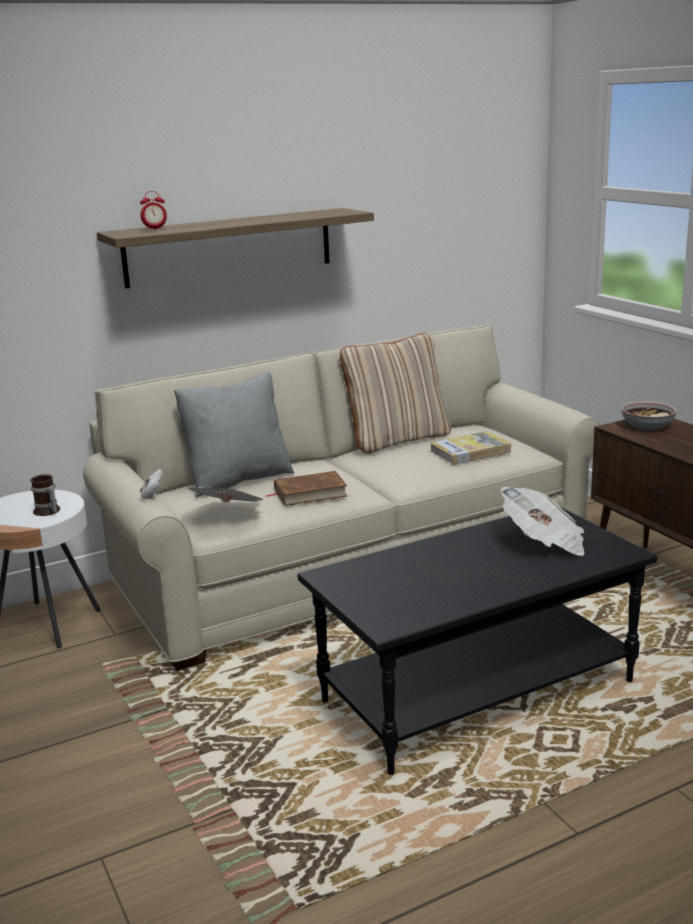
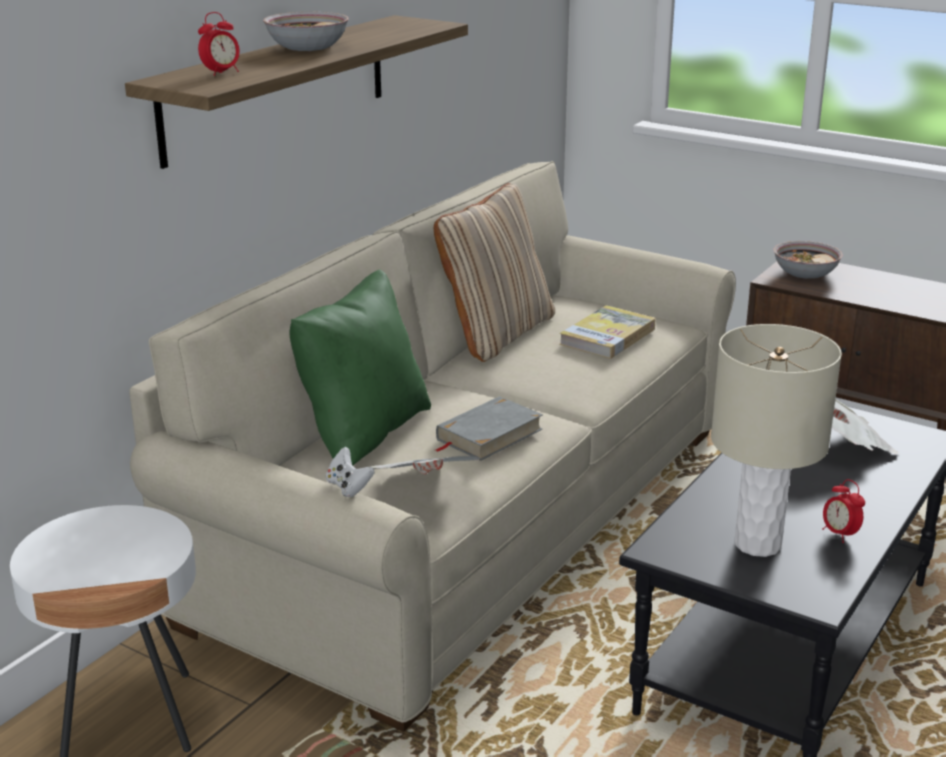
camera: 30 degrees left, 5 degrees up
(47, 512) = (140, 547): mug -> none
(237, 479) = (363, 433): grey pillow -> green pillow
(238, 220) = (307, 48): none -> bowl
(310, 493) = (488, 434): brown book -> grey book
(394, 586) = (757, 544): none -> beige table lamp
(461, 594) = (839, 534): none -> alarm clock

